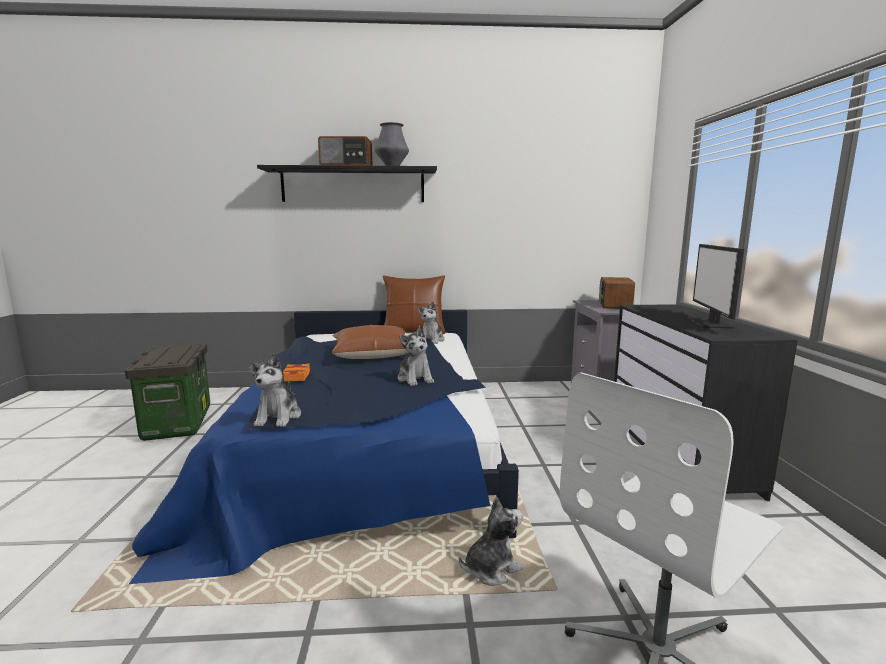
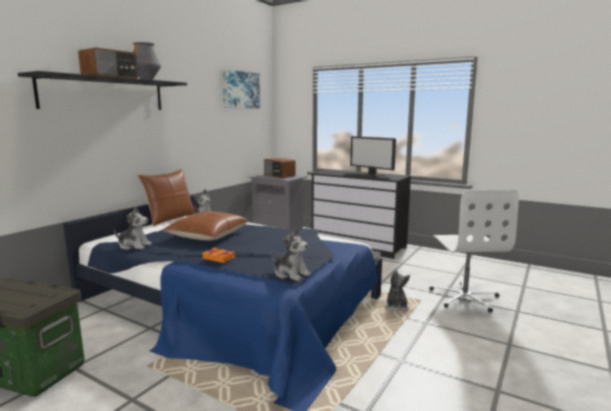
camera: 55 degrees left, 0 degrees up
(415, 379) = (282, 236): plush toy -> plush toy (134, 246)
(570, 172) = (240, 90): none -> picture

